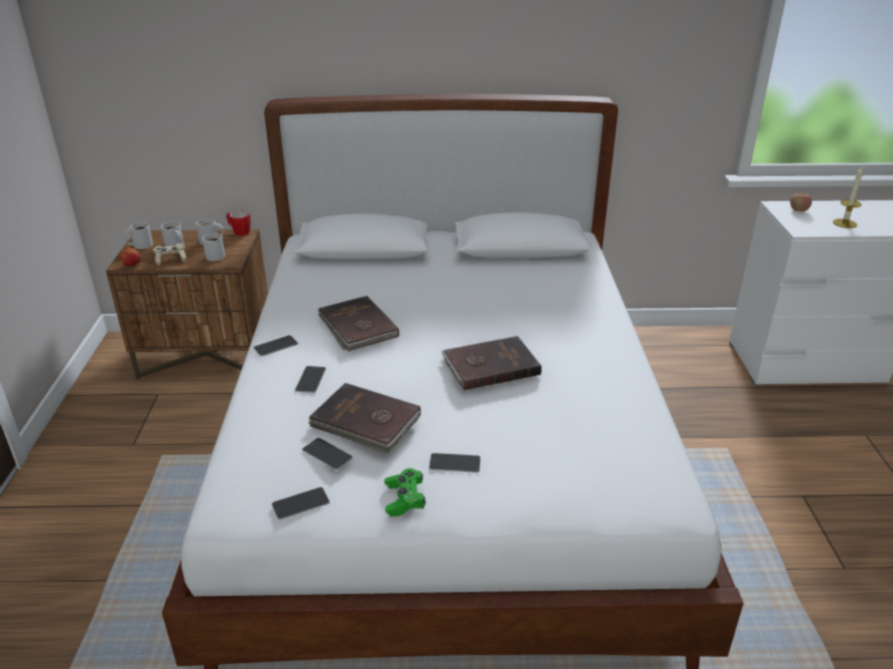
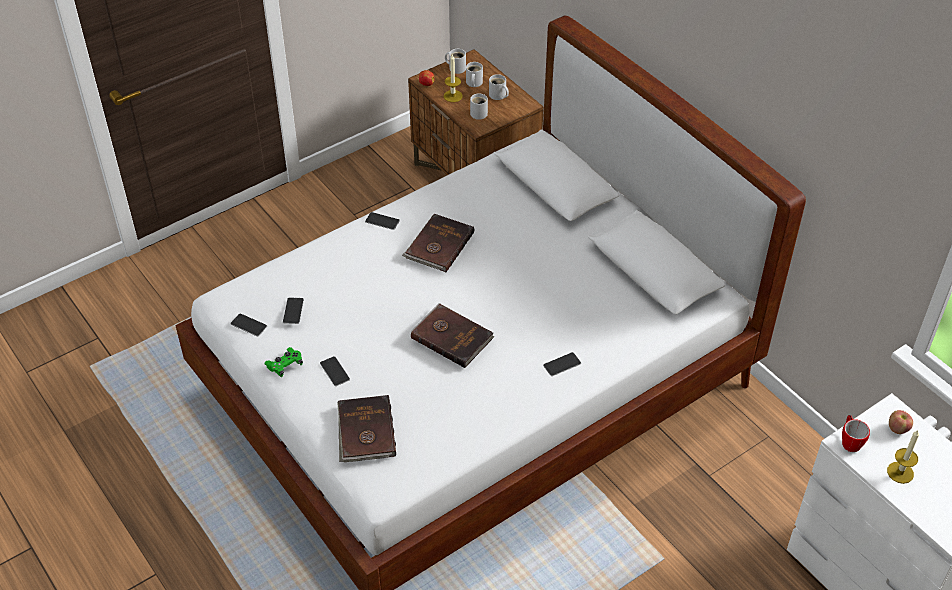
camera: 55 degrees right, 15 degrees up
(171, 259) = (453, 96): beige game controller -> candle
(239, 232) = (527, 100): mug -> mug (850, 441)
(310, 379) = (360, 260): phone -> phone (562, 364)
(365, 422) = (335, 310): brown book -> brown book (365, 431)

